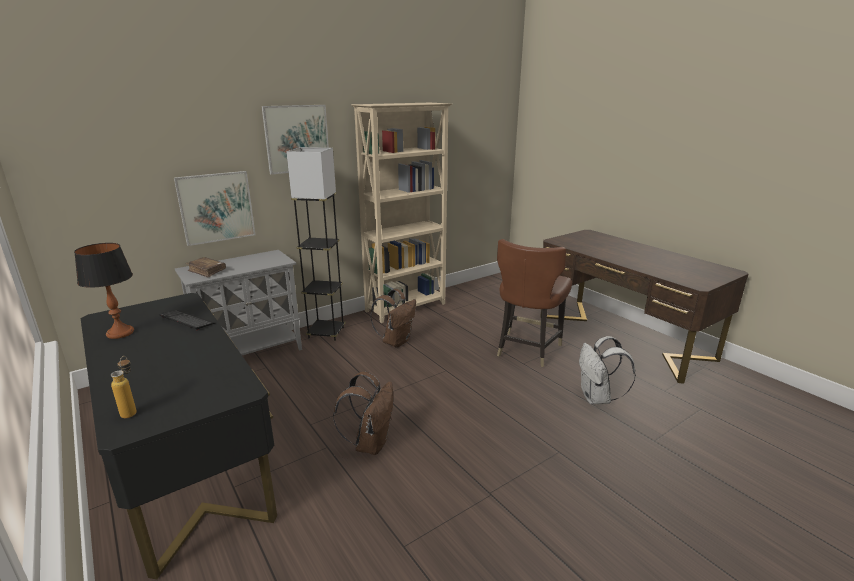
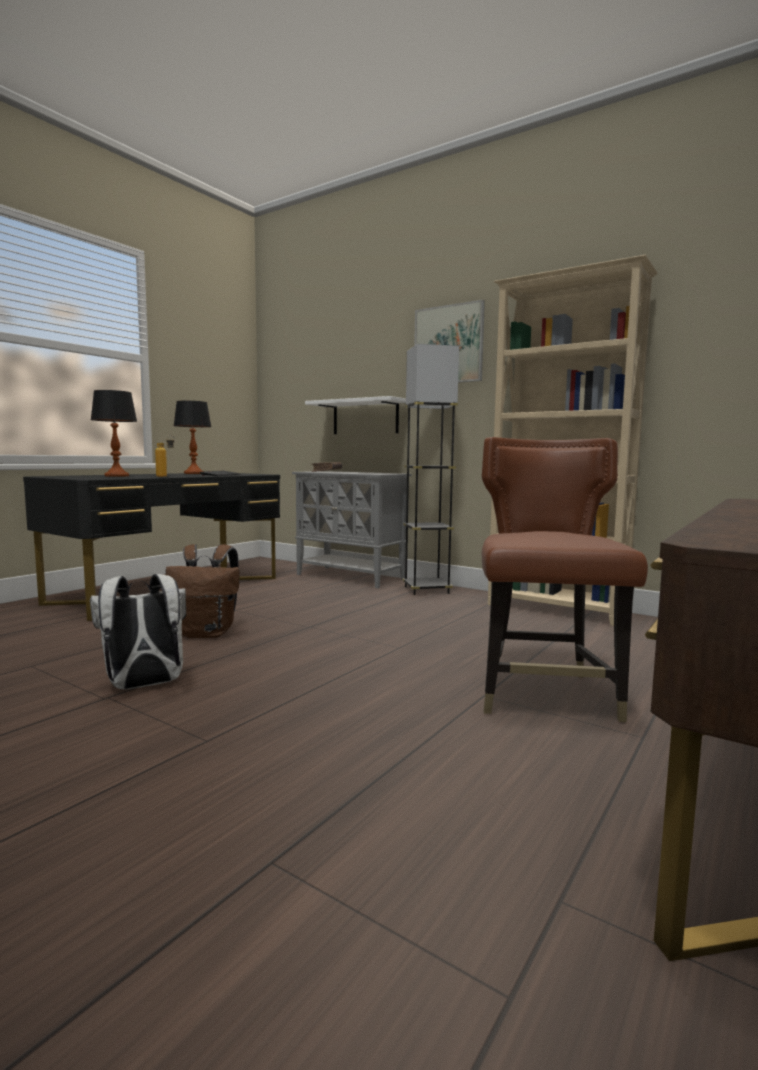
camera: 70 degrees right, 15 degrees down
(132, 410) = (71, 476): bottle -> bottle (166, 476)
(165, 379) = (116, 476): none -> table lamp
(216, 207) = (365, 417): picture -> white shelf
(396, 341) = (448, 616): brown backpack -> none
(526, 349) = (545, 695): brown chair -> brown chair turned 90 degrees clockwise
(597, 398) = (417, 777): white backpack -> white backpack (144, 686)

